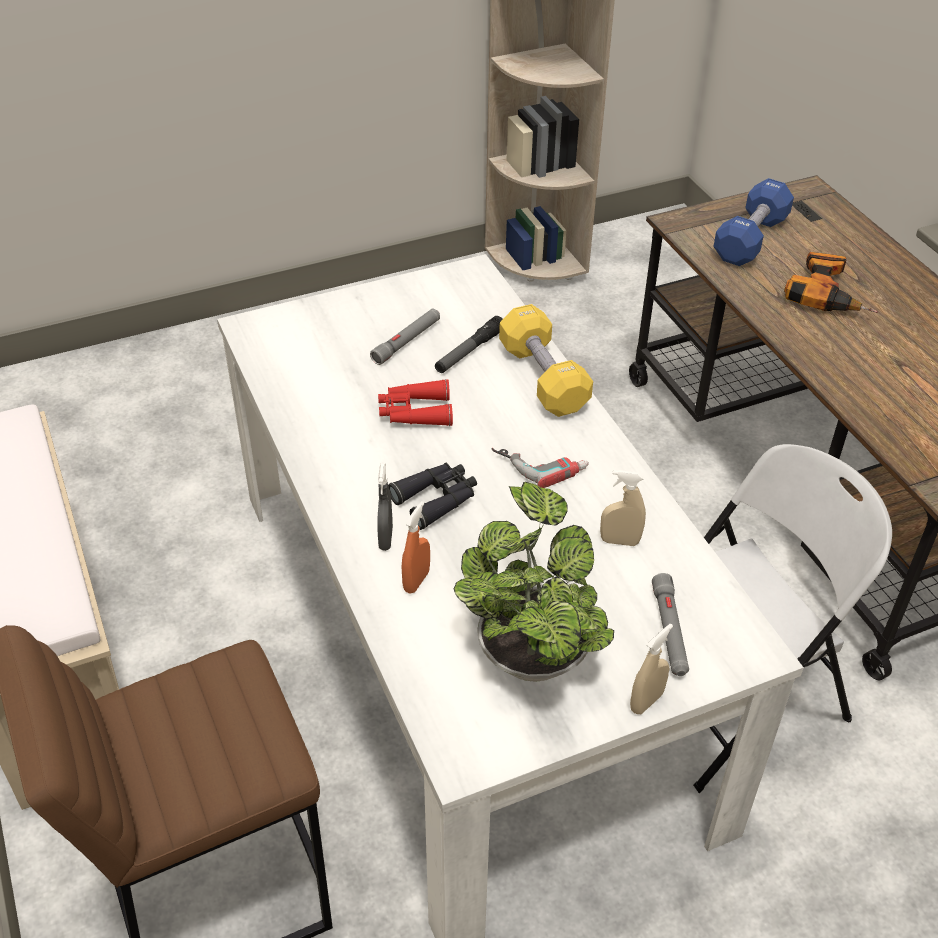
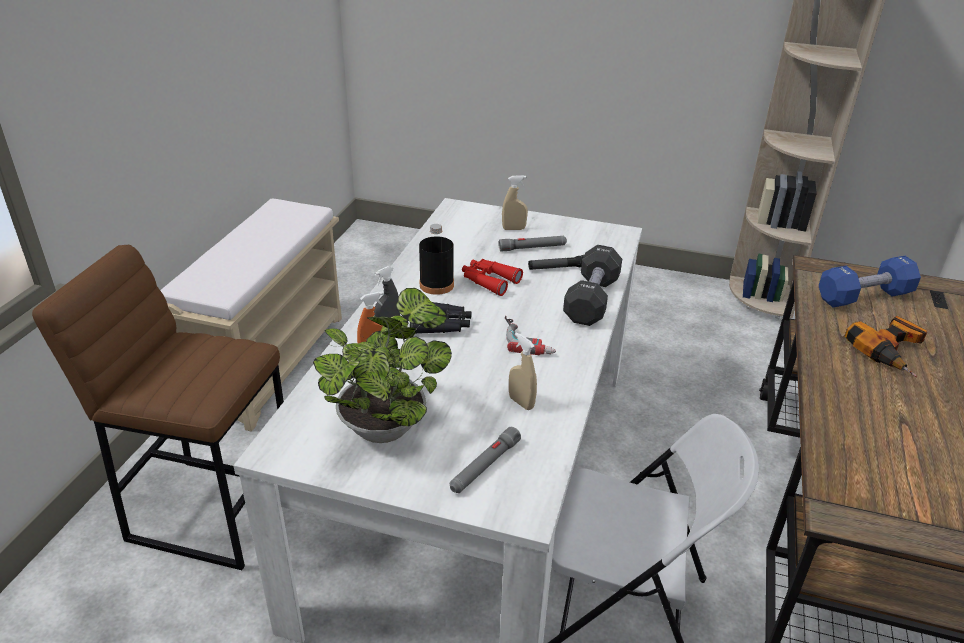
camera: 40 degrees right, 10 degrees down
(366, 450) = (436, 285): none -> black bottle
(543, 378) = (591, 300): yellow dumbbell -> black dumbbell
(646, 701) = (415, 493): beige spray bottle -> beige spray bottle (514, 229)

